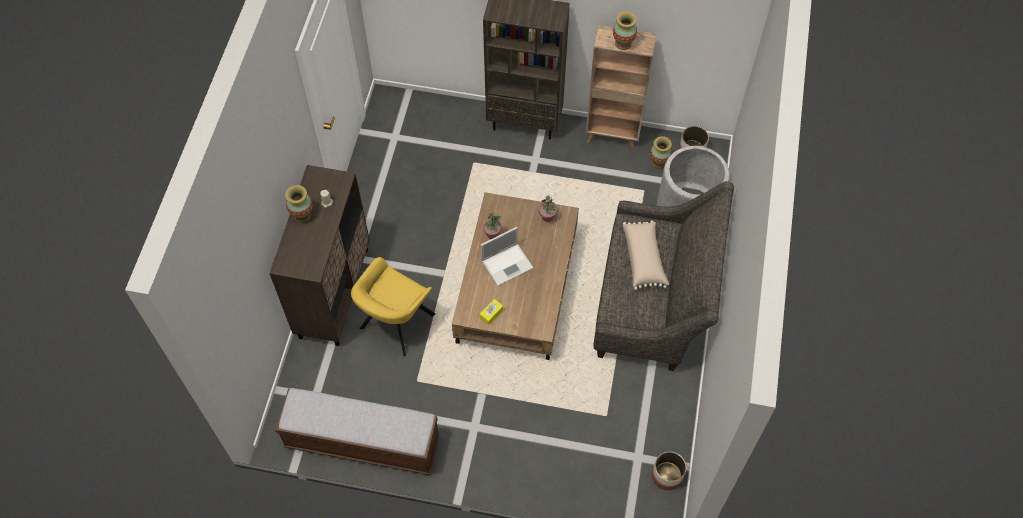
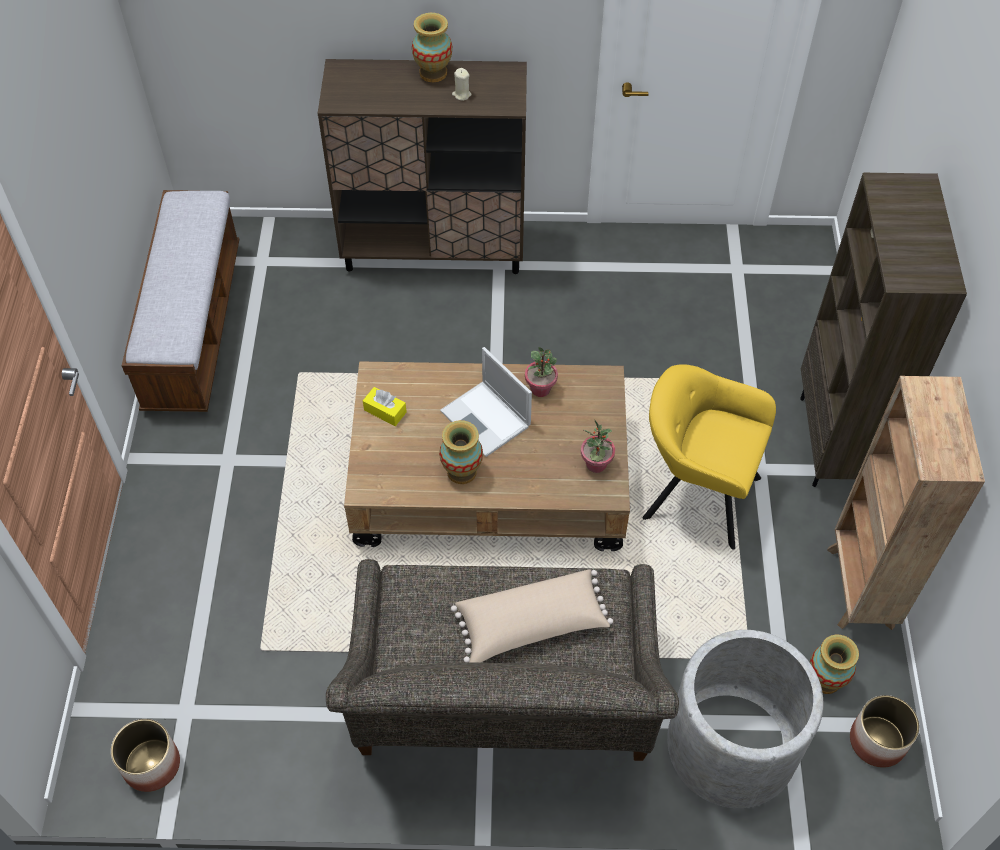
camera: 80 degrees right, 5 degrees down
(395, 324) = (392, 330): yellow armchair -> yellow armchair (695, 494)
(623, 43) = (930, 424): vase -> vase (461, 471)

